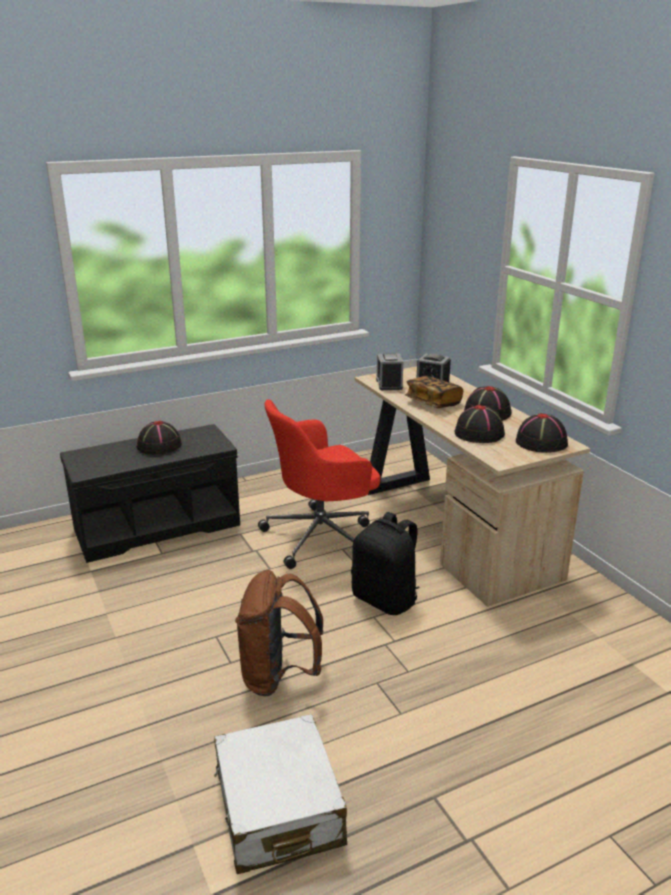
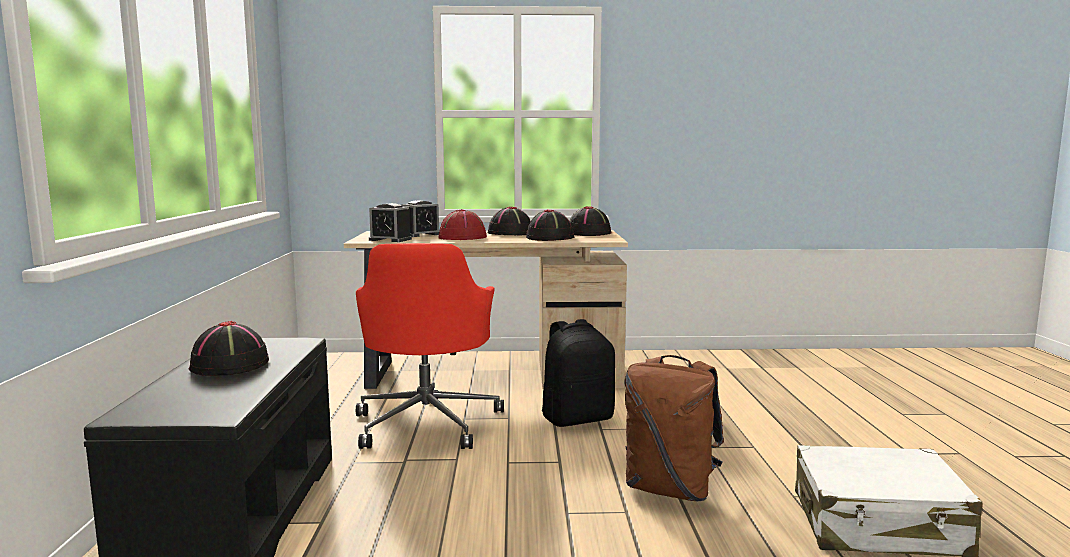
camera: 65 degrees left, 15 degrees down
(433, 403) = (463, 238): book -> red hat

